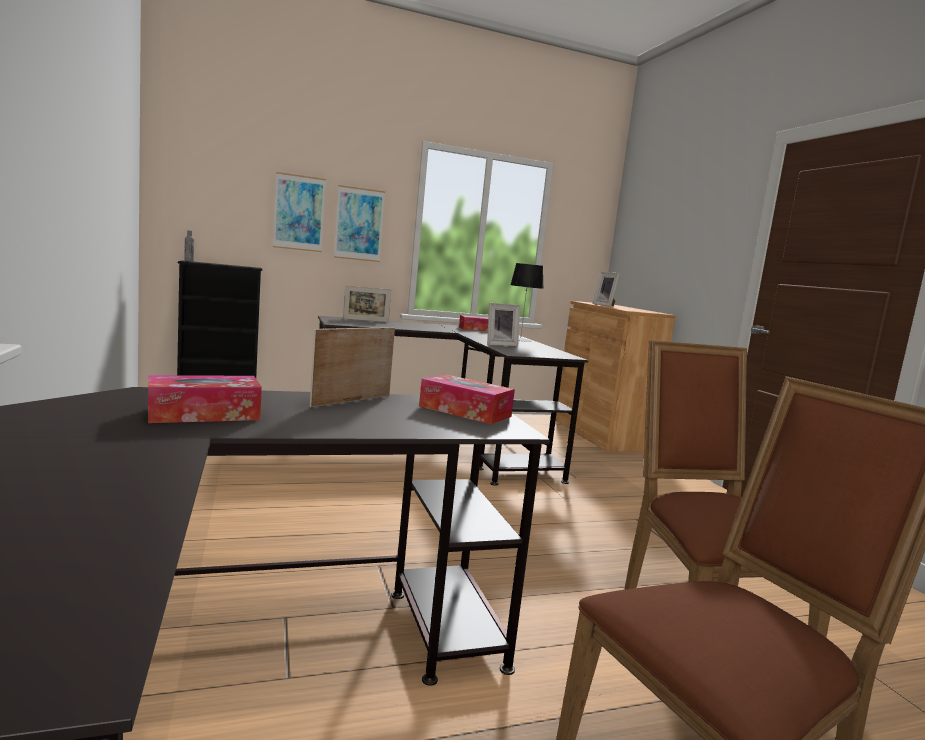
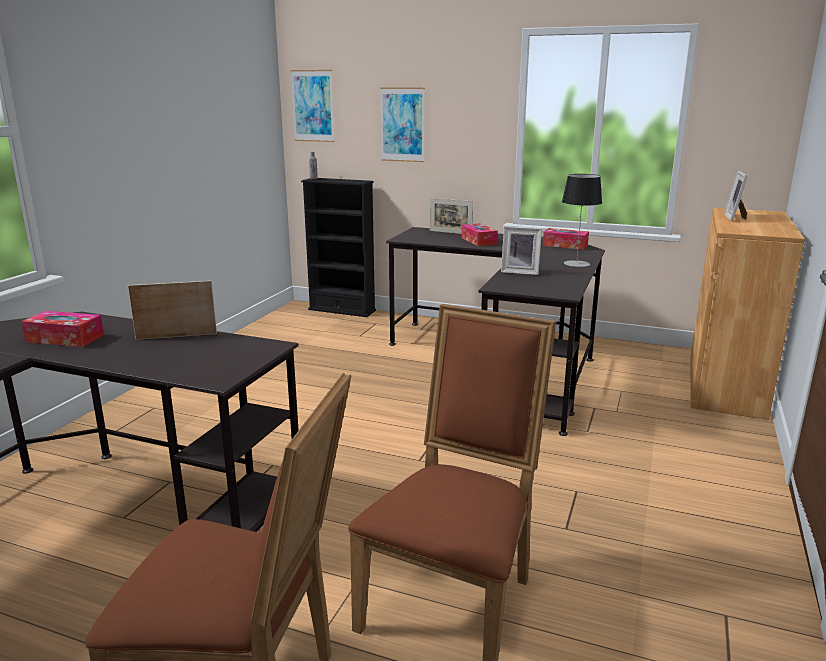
camera: 40 degrees right, 10 degrees up
(359, 224) = (459, 130): picture -> picture (313, 106)
(465, 411) = (232, 356): tissue box -> tissue box (478, 241)

